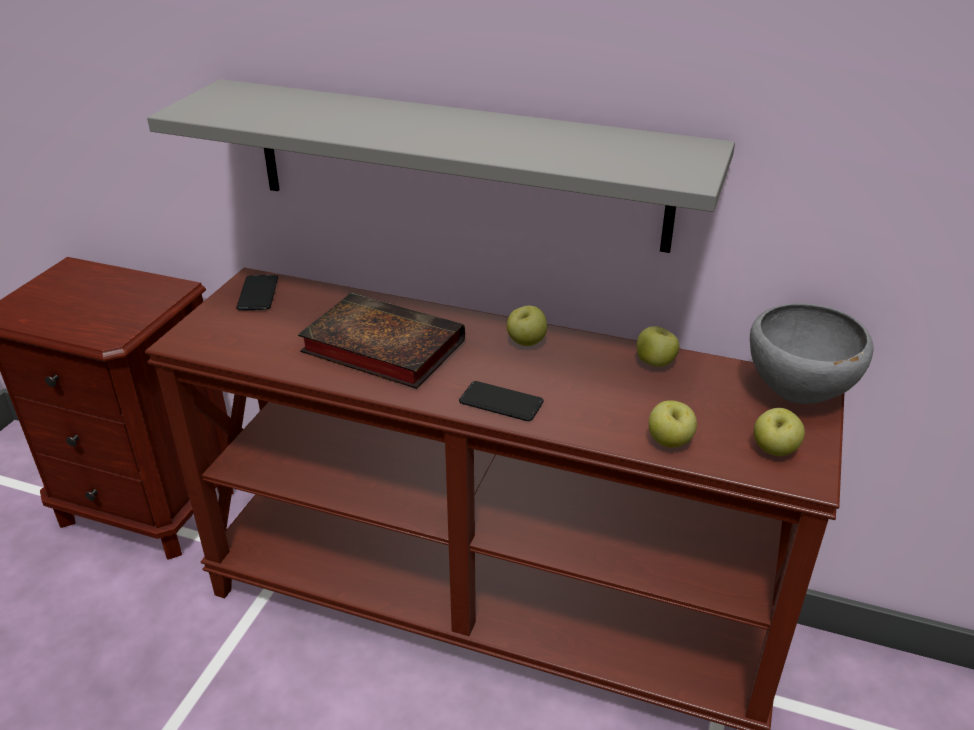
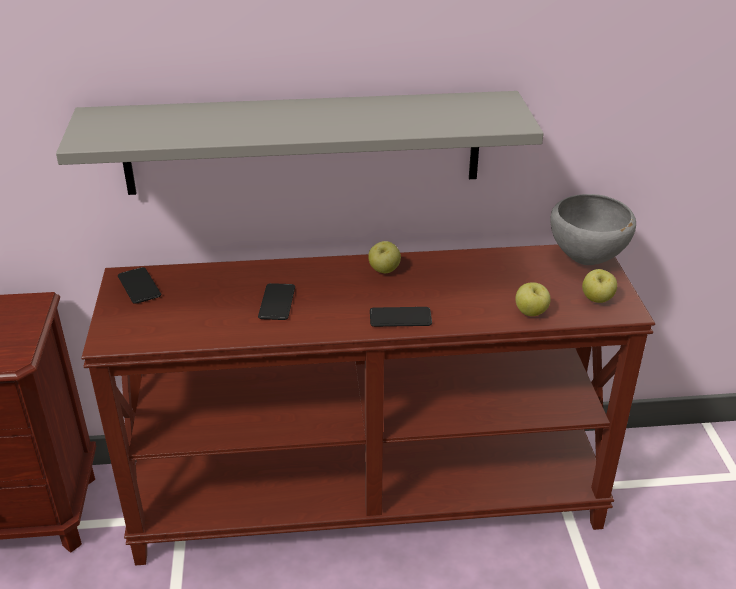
camera: 25 degrees left, 0 degrees up
(379, 347) = (277, 302): book -> phone
(655, 363) = (483, 262): apple -> none

